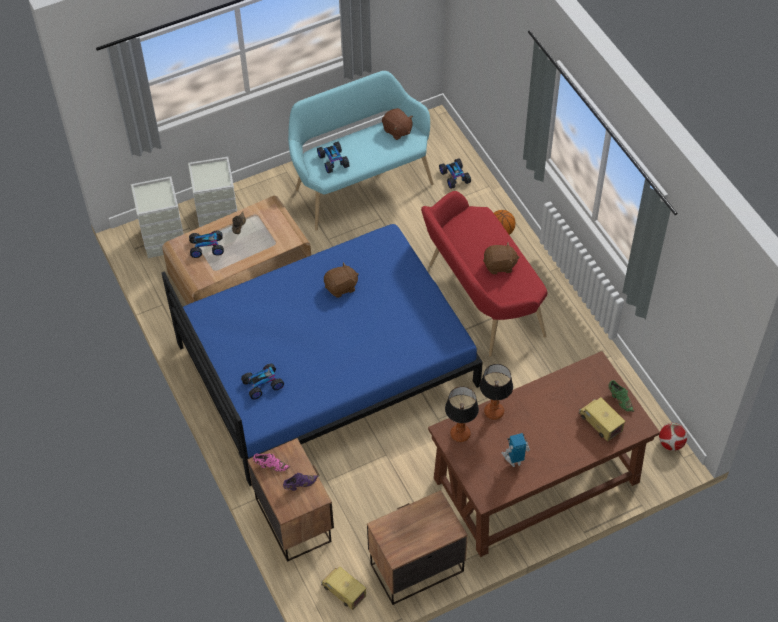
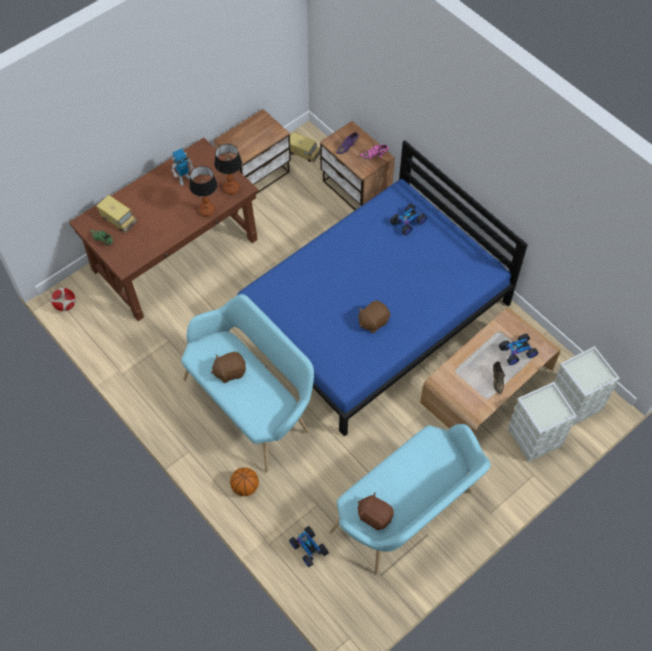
camera: 165 degrees right, 5 degrees up
(333, 161) = (429, 458): toy car -> none
(479, 300) = (252, 404): red bench -> turquoise bench

